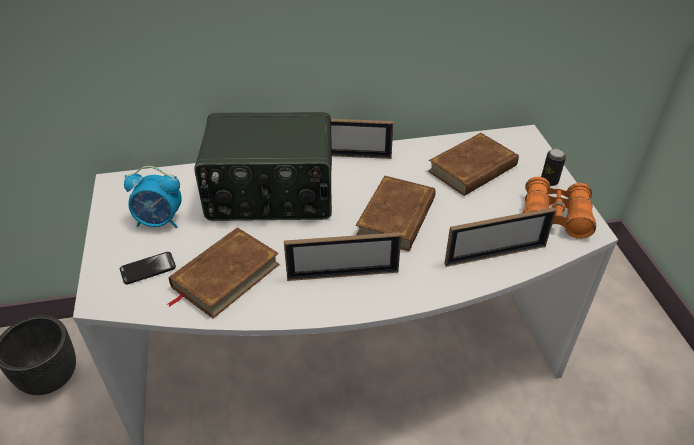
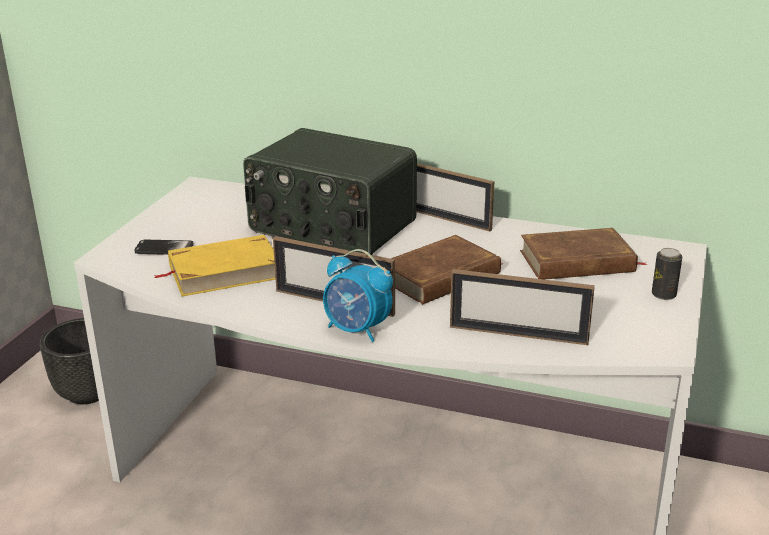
camera: 30 degrees right, 15 degrees down
(160, 221) = (209, 220): alarm clock -> alarm clock (357, 330)
(225, 276) = (224, 272): brown book -> yellow book
(555, 217) = (632, 325): orange binoculars -> none

